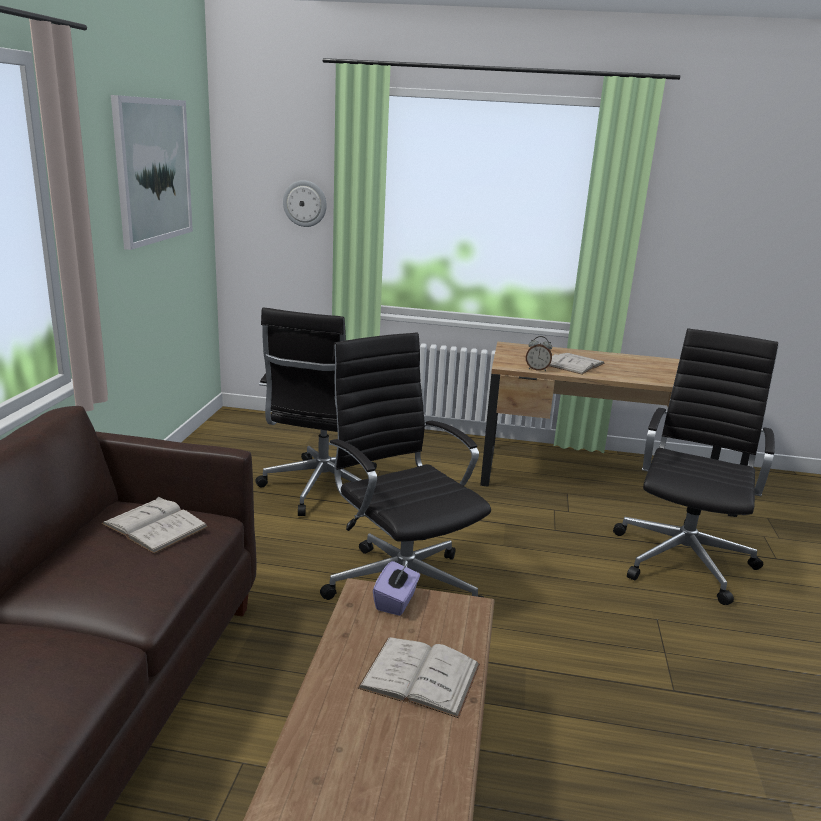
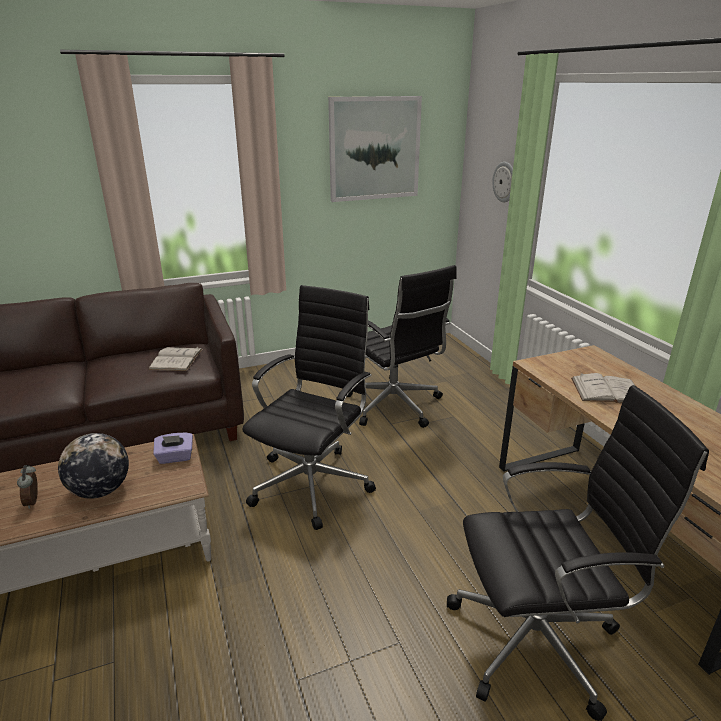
camera: 60 degrees right, 5 degrees up
(320, 488) = (395, 406): black office chair -> black office chair turned 105 degrees counterclockwise
(420, 676) = (100, 491): white book -> globe
(537, 369) = (552, 378): alarm clock -> alarm clock (34, 501)

